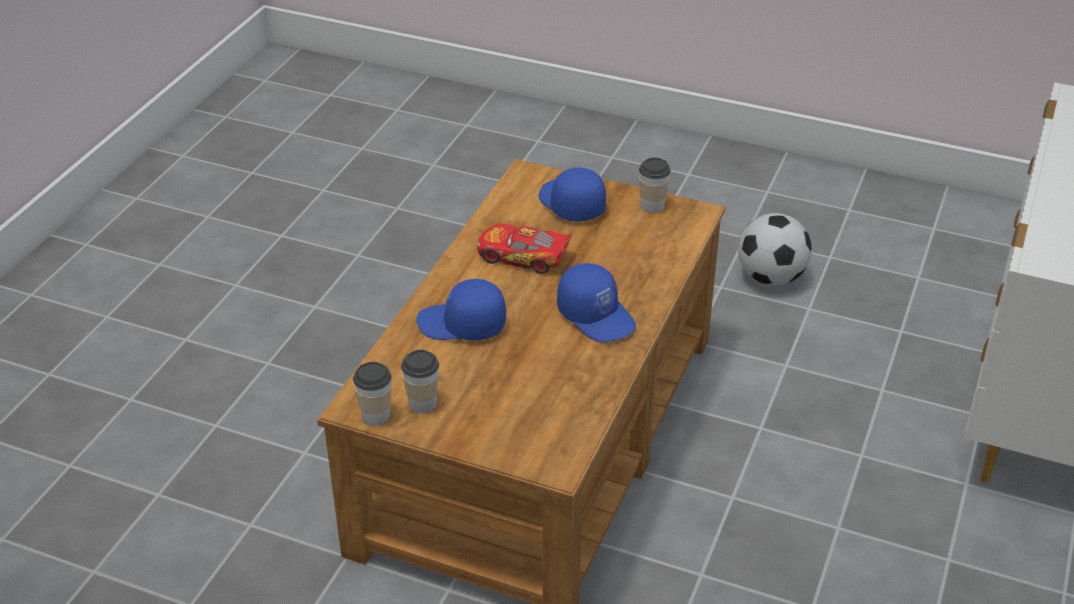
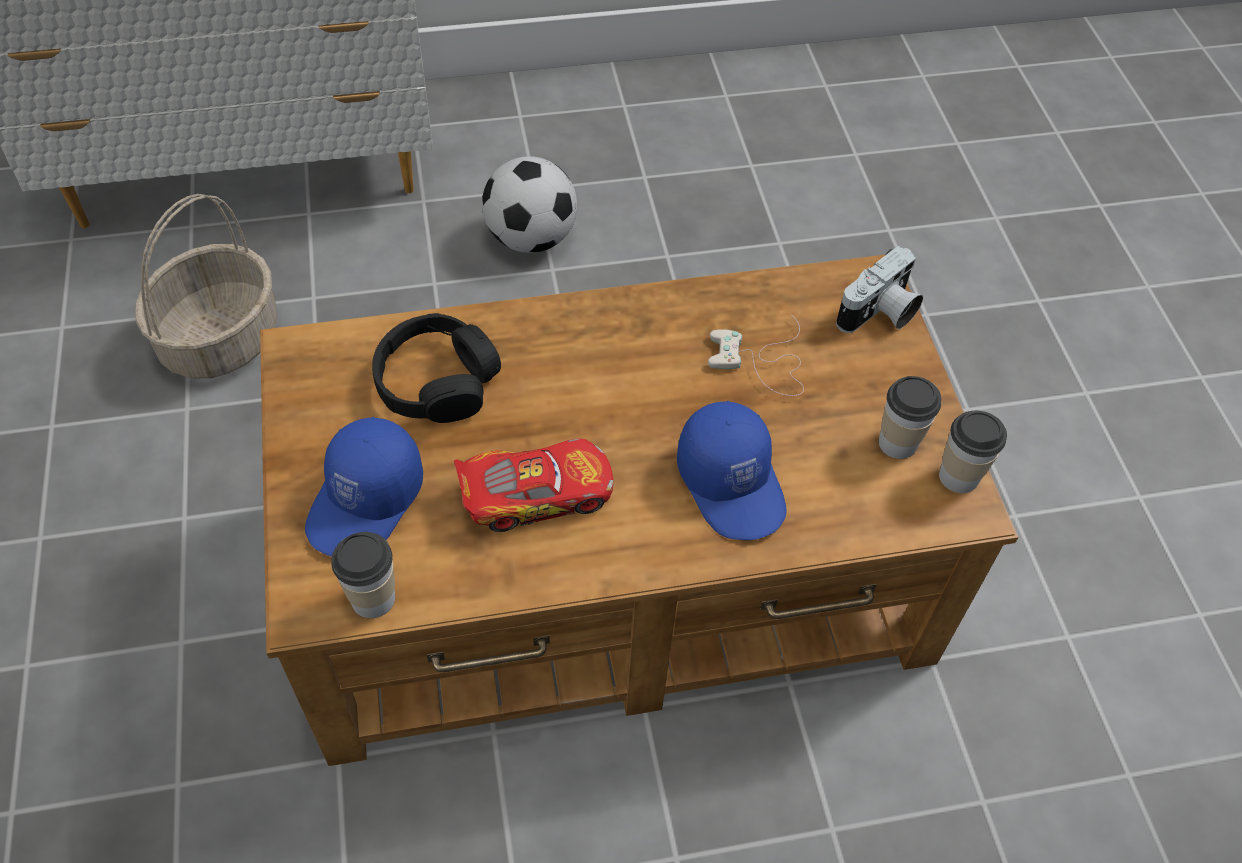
camera: 125 degrees left, 15 degrees up
(523, 256) = (537, 494): toy car -> toy car turned 90 degrees counterclockwise
(524, 452) = (879, 314): none -> camera
(533, 377) = (762, 362): none -> white game controller
(597, 316) = (603, 355): blue cap -> none
(631, 250) = (437, 382): none -> black headphones
(652, 206) = (311, 404): cup -> cup (373, 599)
(771, 277) = (134, 470): football -> football (531, 238)
(866, 337) = (220, 338): none -> basket

